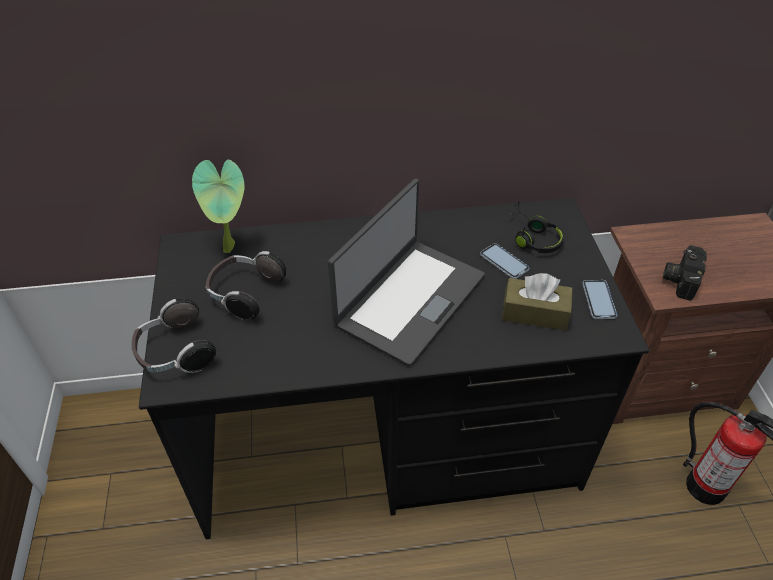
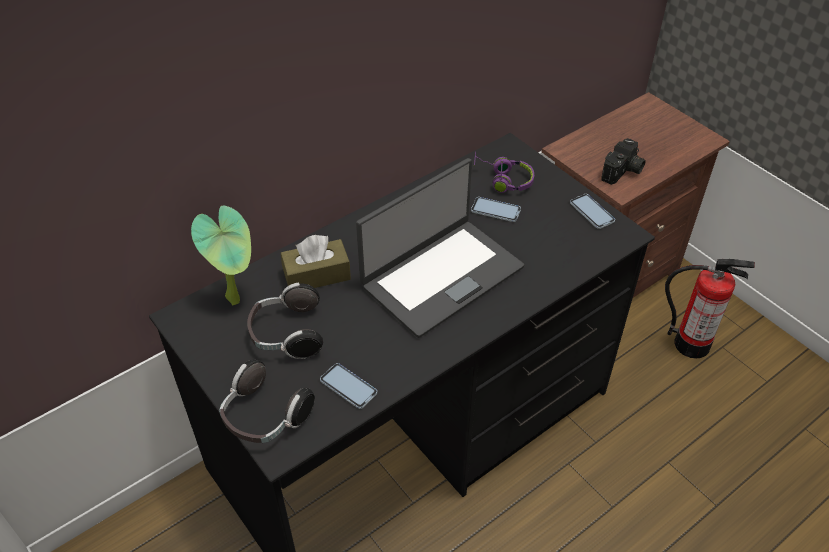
camera: 30 degrees left, 0 degrees up
(257, 359) = (348, 387): none -> phone
(409, 299) = (441, 276): laptop -> laptop turned 45 degrees clockwise
(532, 237) = (502, 179): black headphones -> purple headphones
(534, 313) = (551, 243): brown tissue box -> brown tissue box (317, 275)
(679, 278) = (623, 172): camera -> camera turned 135 degrees counterclockwise

